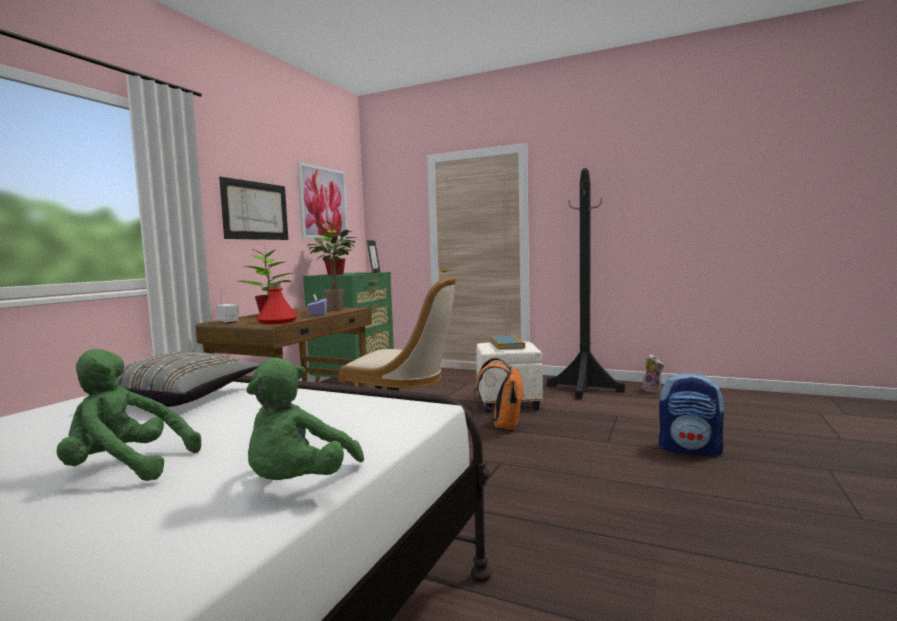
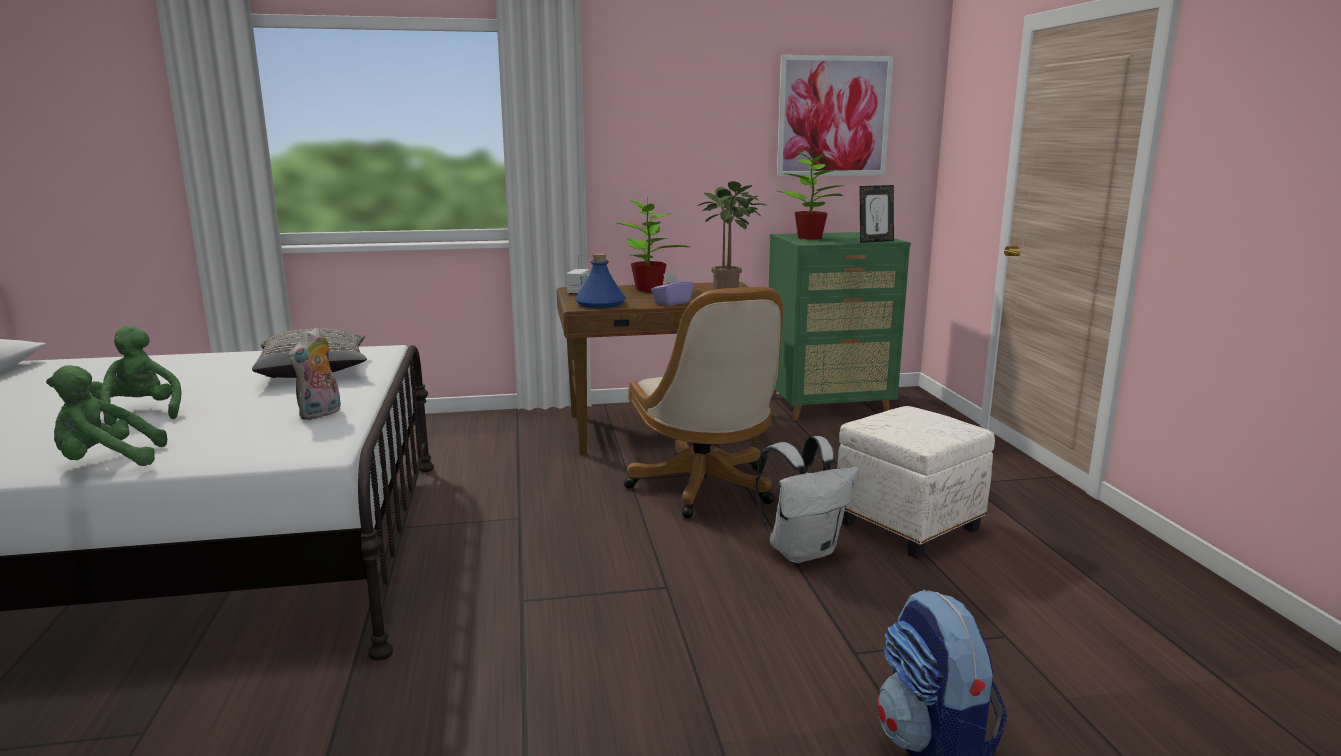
camera: 55 degrees right, 10 degrees up
(256, 210) = (689, 139): picture -> none
(277, 321) = (601, 304): red bottle -> blue bottle
(503, 426) = (803, 551): orange backpack -> white backpack
(507, 345) = (911, 424): book -> none
(585, 388) = (1111, 570): black clothes rack -> none
(653, 390) = (1251, 647): plush toy -> plush toy (321, 414)

